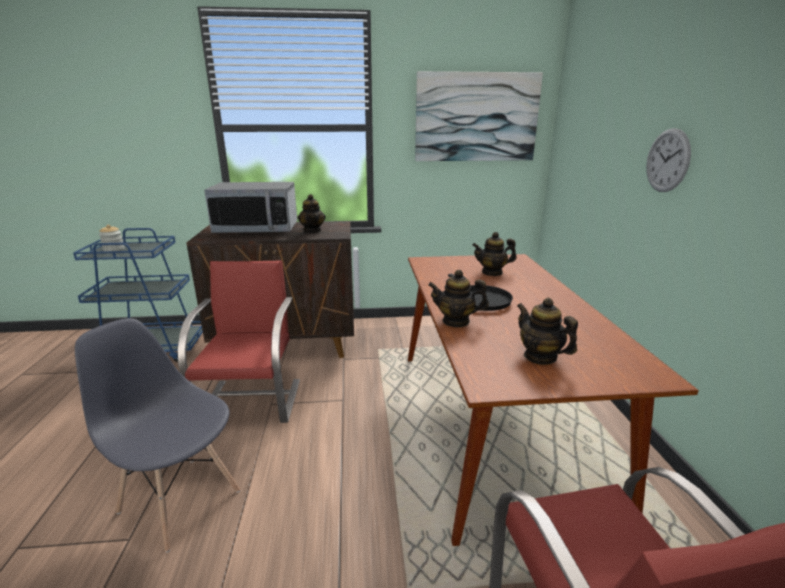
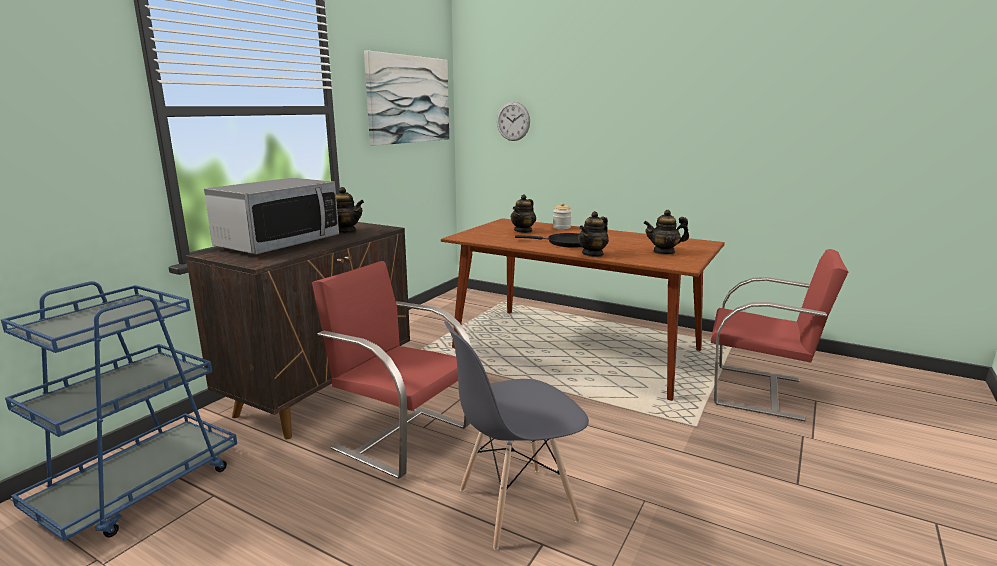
camera: 55 degrees left, 5 degrees down
(114, 250) = (75, 326): jar -> jar (561, 227)
(667, 160) = (609, 127): wall clock -> wall clock (513, 121)

